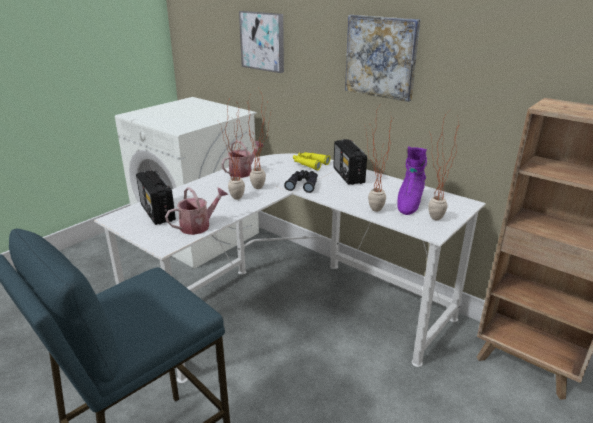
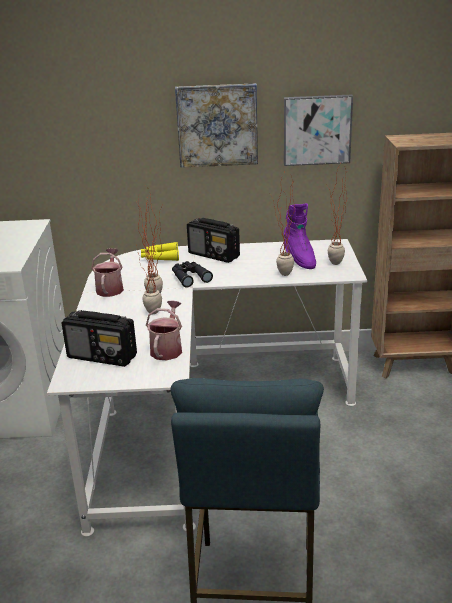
camera: 40 degrees left, 0 degrees up
(263, 41) = (47, 131): picture -> picture (317, 129)

